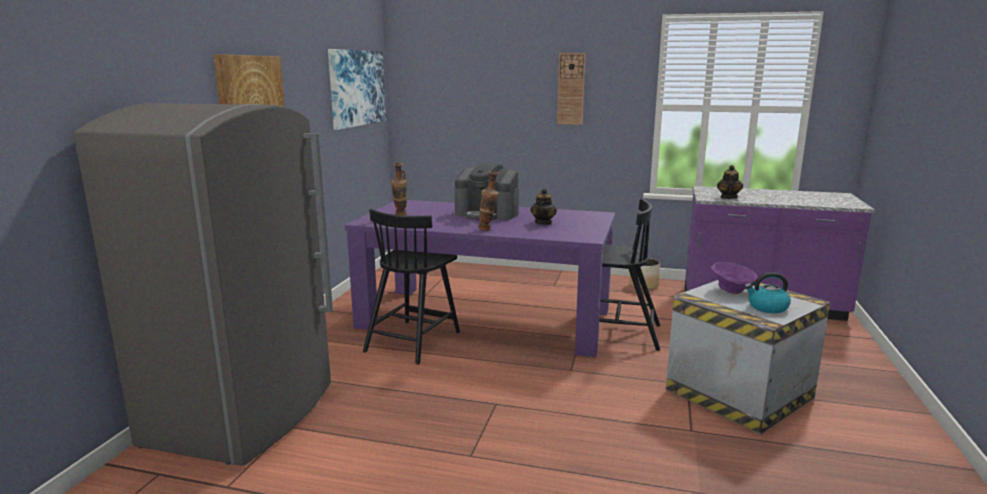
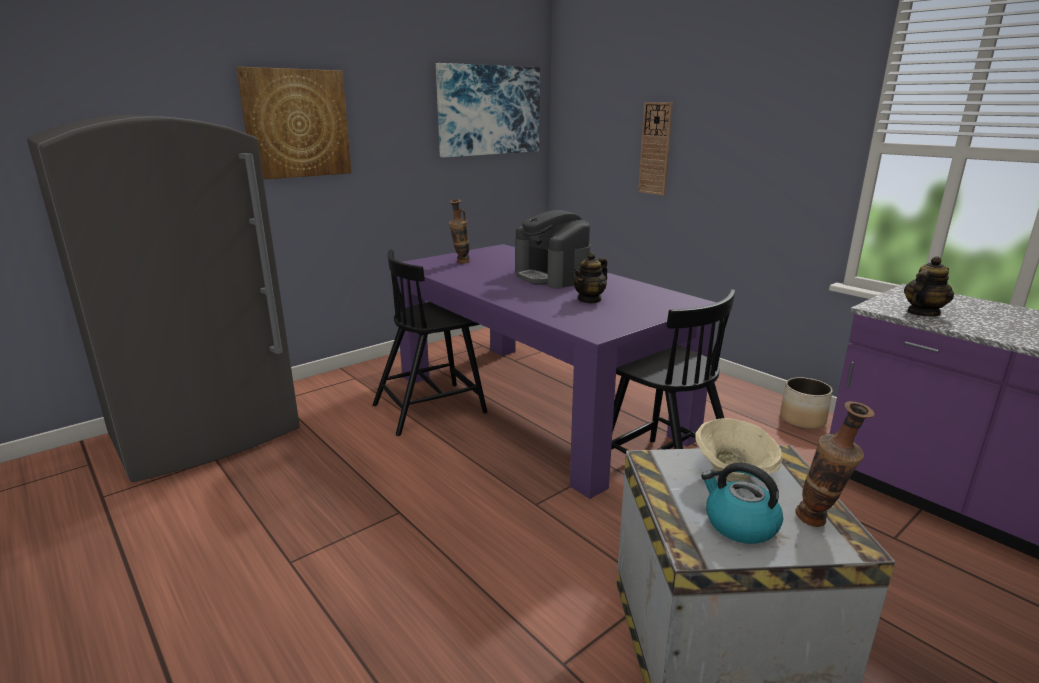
camera: 35 degrees right, 5 degrees up
(488, 229) = (507, 296): vase -> vase (819, 524)
(571, 89) = (748, 115): wall clock -> wall clock (655, 149)
(732, 291) = (734, 474): purple bowl -> beige bowl

